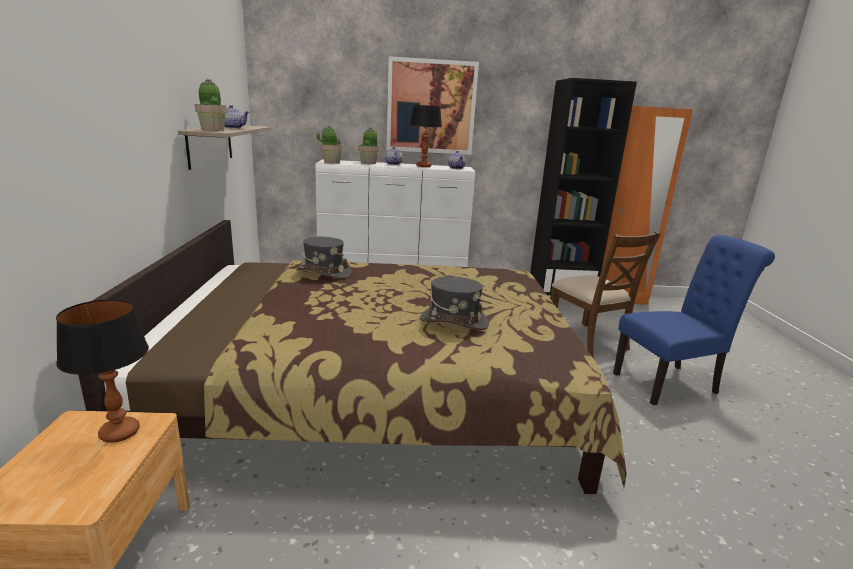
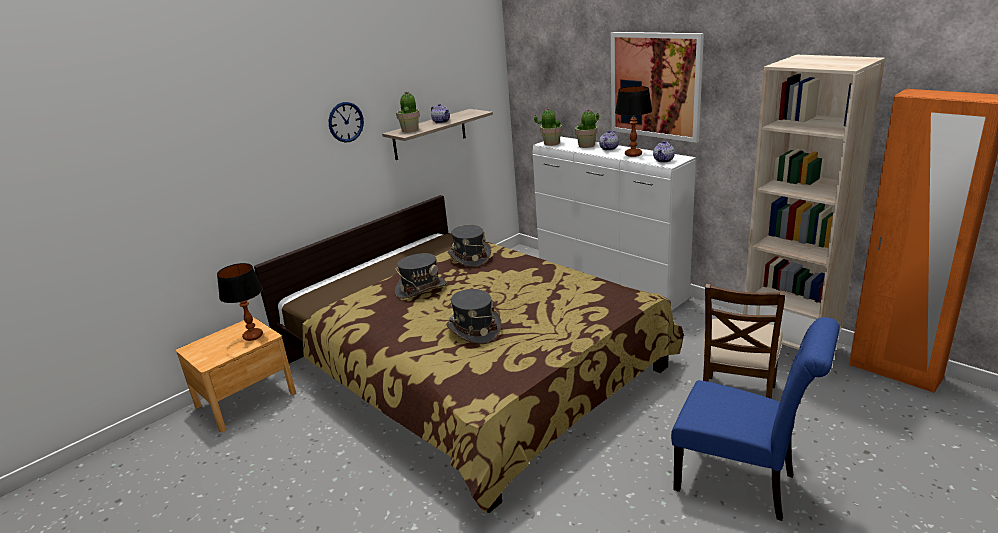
camera: 50 degrees right, 5 degrees up
(147, 101) = (346, 122): none -> wall clock
(325, 305) = (421, 289): none -> grey hat
(559, 302) = (790, 348): black bookcase -> beige bookcase

